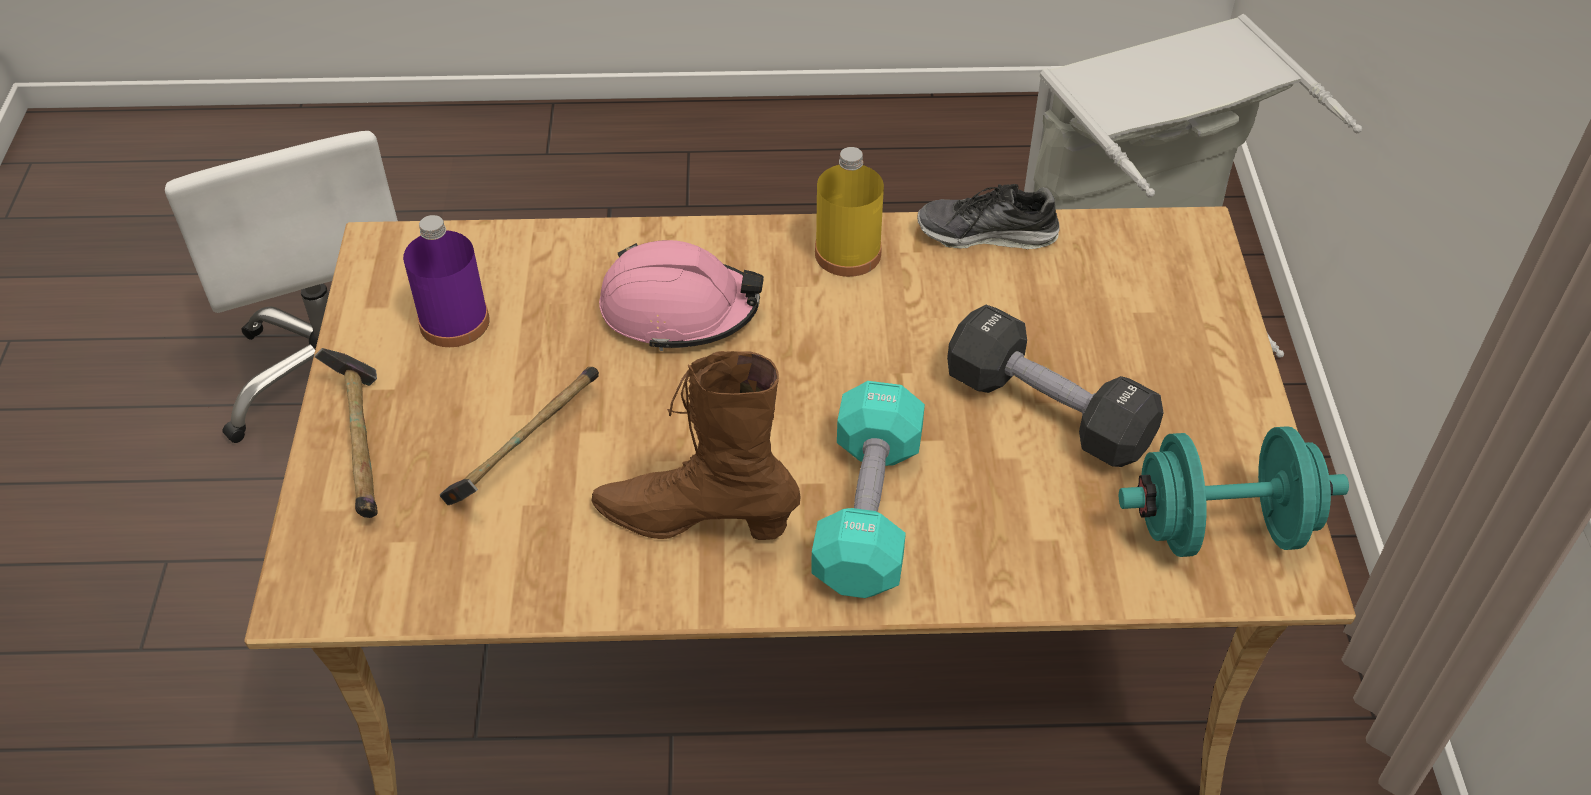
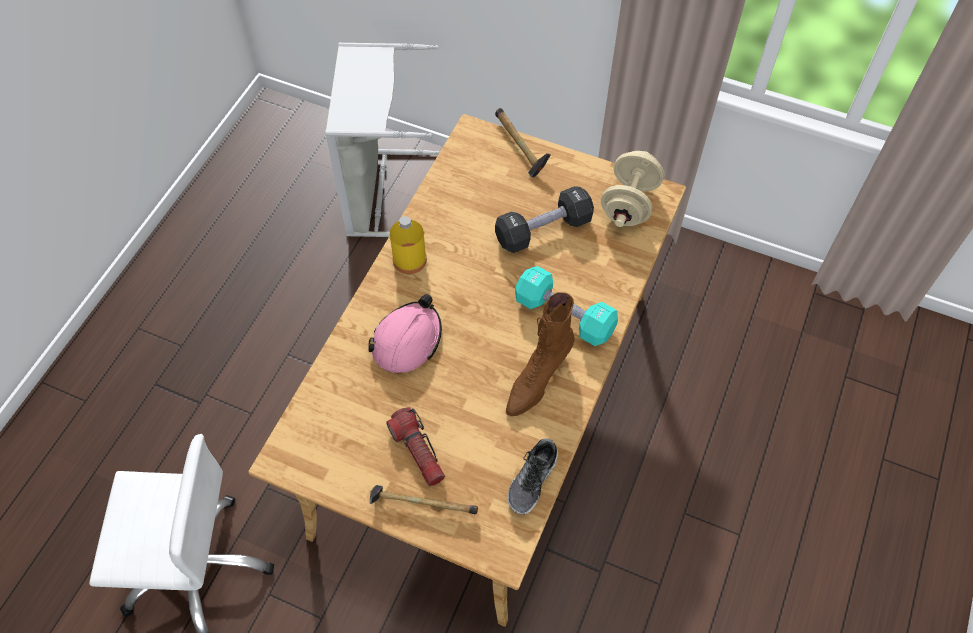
camera: 65 degrees left, 10 degrees up
(454, 322) = (358, 440): purple bottle -> none
(466, 403) = (418, 451): none -> flashlight
(523, 452) = (462, 436): hammer -> hammer (519, 148)
(987, 234) = (429, 203): shoe -> shoe (533, 480)
(1220, 528) = (629, 204): turquoise dumbbell -> beige dumbbell

